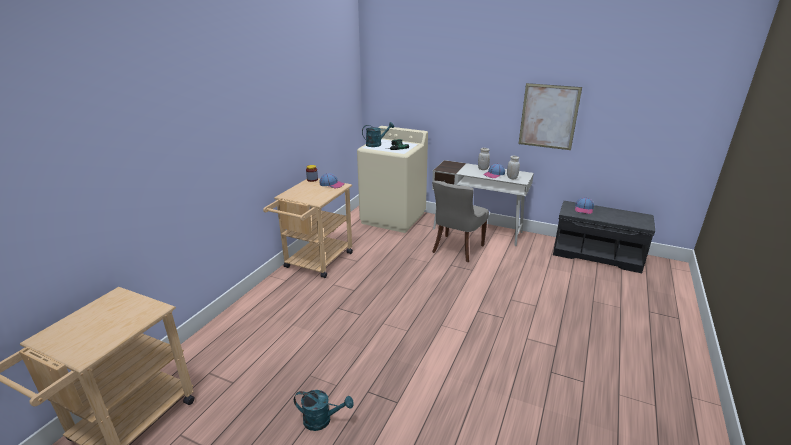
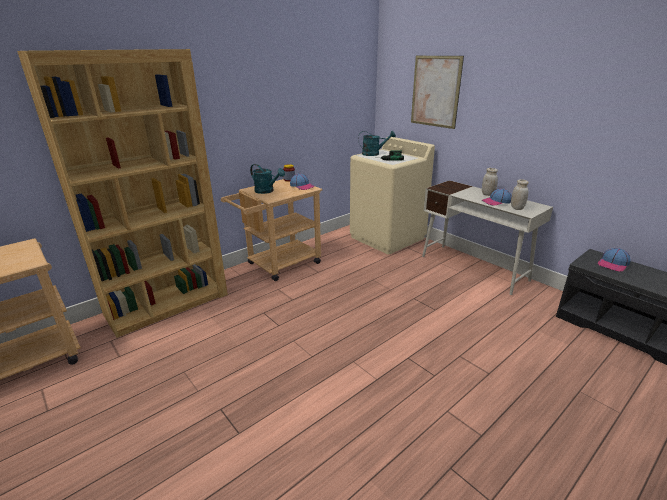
camera: 25 degrees right, 0 degrees up
(237, 324) = (168, 304): none -> brown bookcase
(322, 420) = (155, 423): turquoise watering can -> turquoise watering can (267, 191)
(456, 249) = (433, 283): grey chair -> none
(548, 116) = (582, 132): picture -> picture (435, 91)

